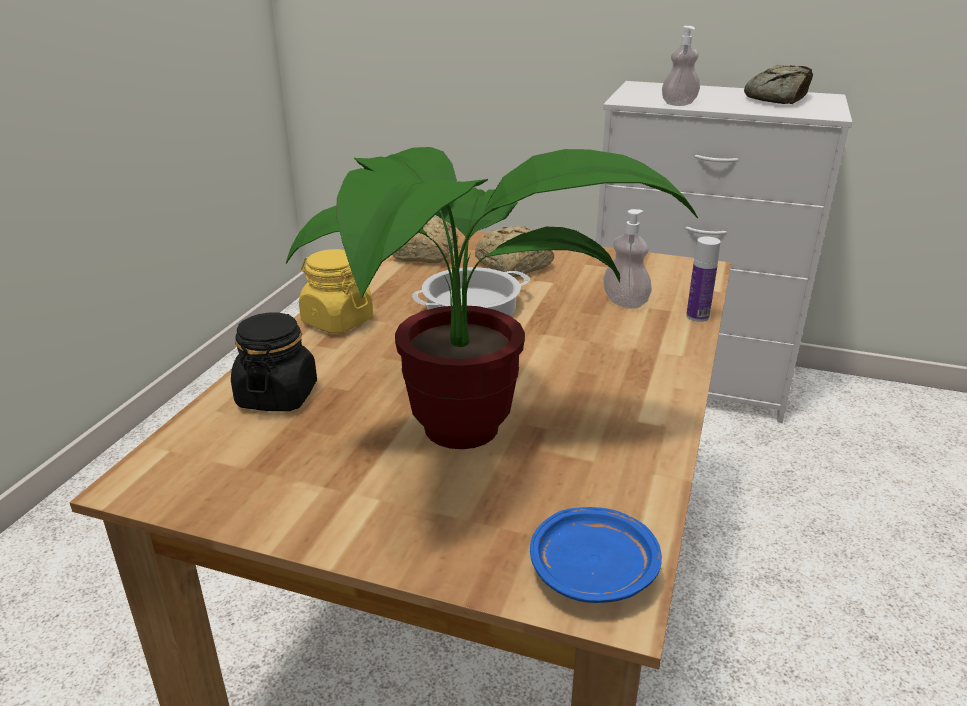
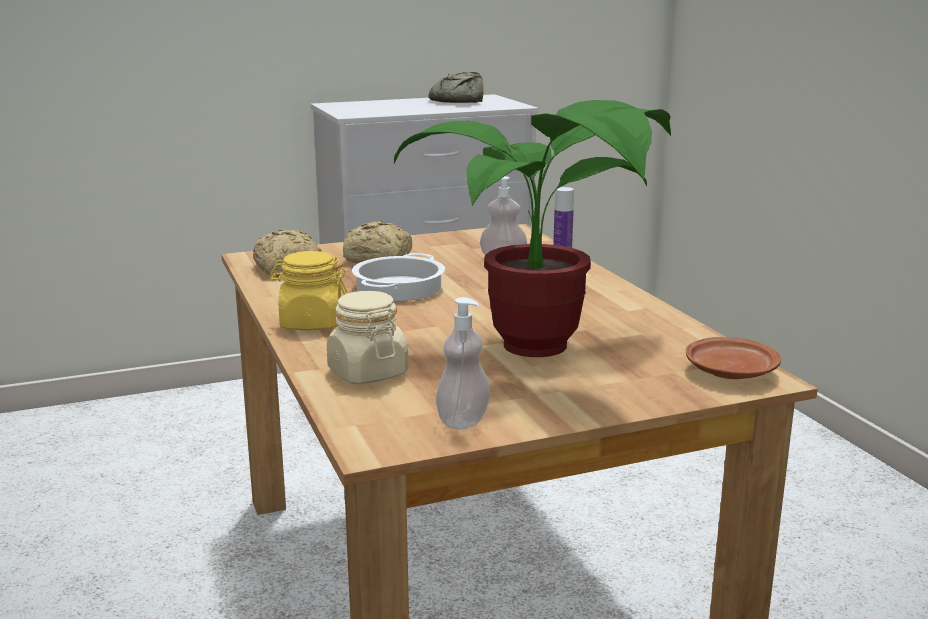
camera: 40 degrees left, 10 degrees down
(277, 396) = (367, 373): black jar -> beige jar
(593, 570) = (730, 372): blue plate -> brown plate
(679, 104) = (398, 112): soap dispenser -> soap dispenser (463, 421)

